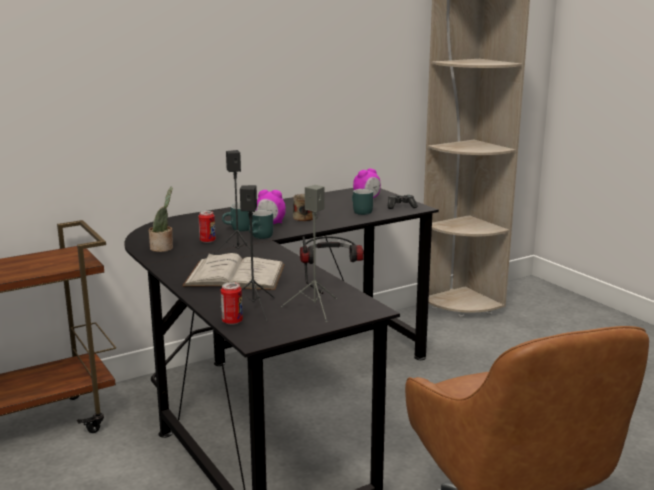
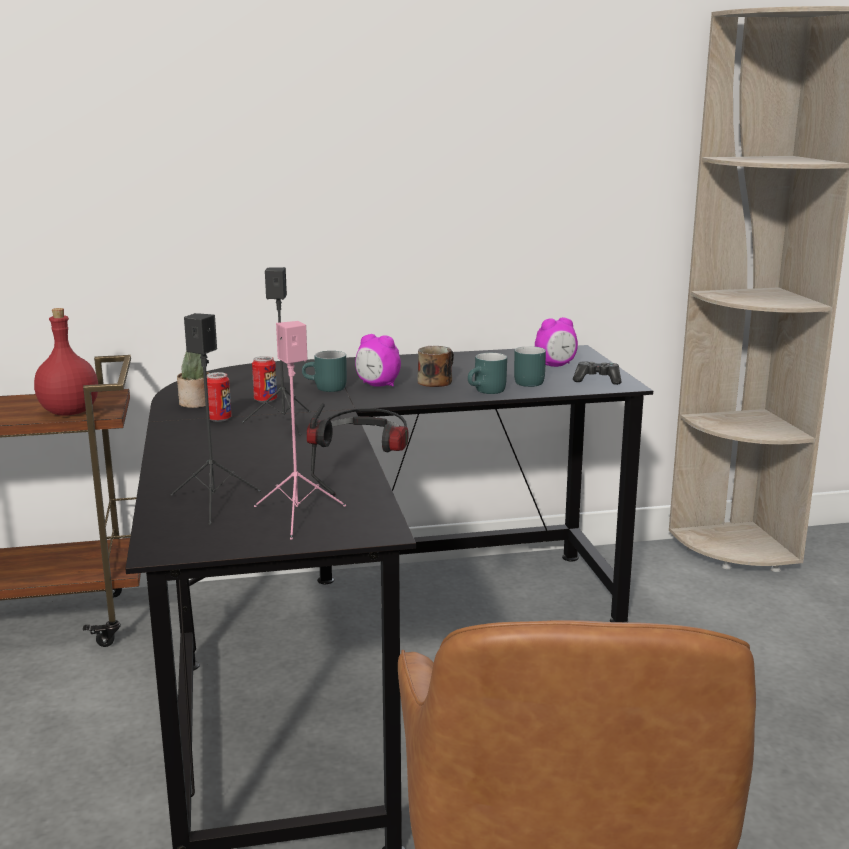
camera: 20 degrees right, 0 degrees up
(59, 266) = (69, 412): none -> red bottle
(232, 321) = (163, 518): can -> can (219, 419)
(235, 275) = (245, 452): white book -> none
(261, 237) = (343, 403): turquoise mug -> turquoise mug (488, 391)
(315, 309) = (297, 517): grey speaker -> pink speaker

